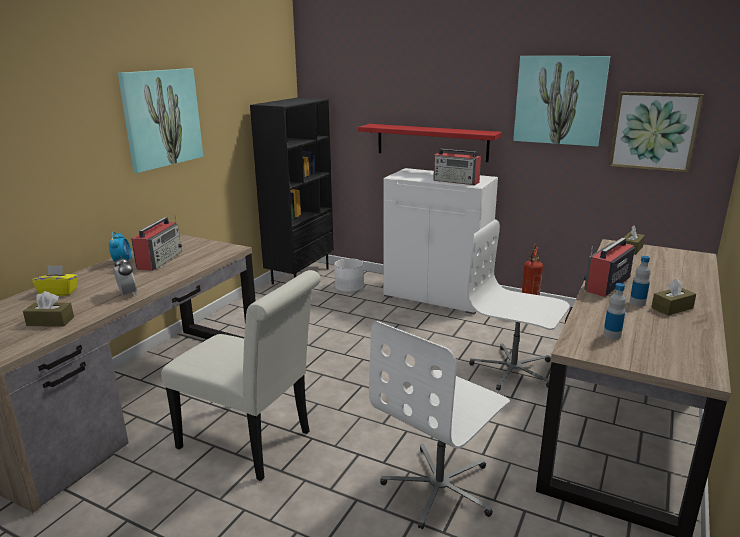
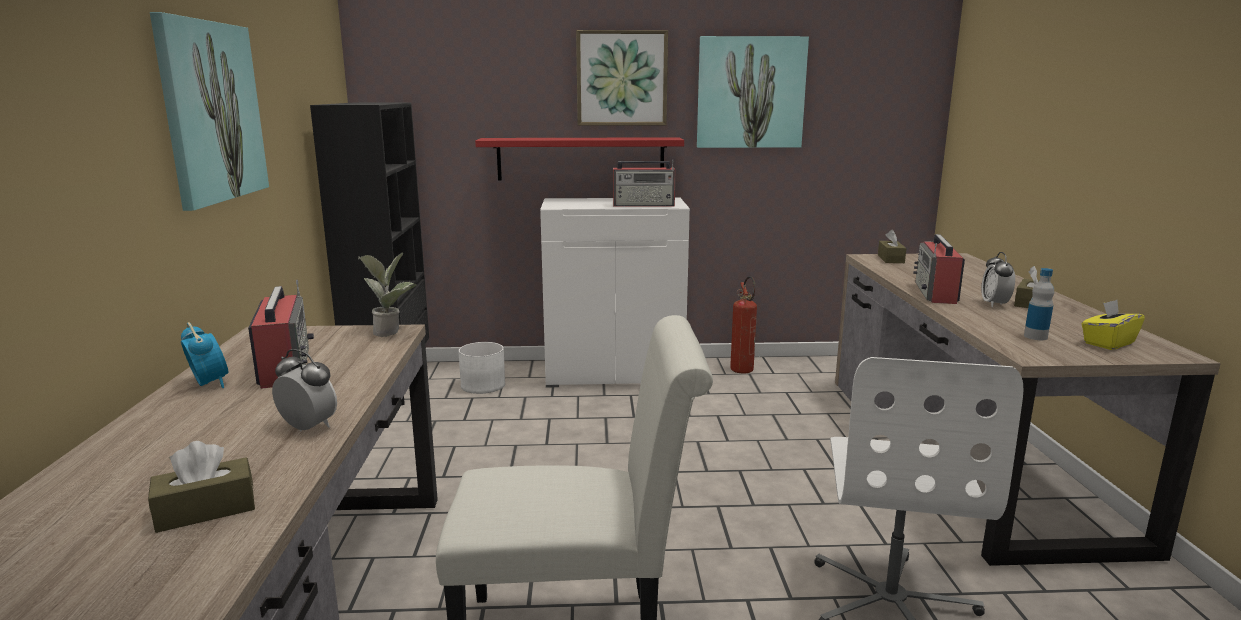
camera: 30 degrees left, 5 degrees down
(58, 292) = (138, 457): yellow tissue box -> yellow tissue box (1108, 343)
(230, 248) = (392, 331): none -> potted plant
(513, 370) = (802, 437): white office chair -> none
(637, 303) = (994, 304): bottle -> alarm clock
(653, 131) = (859, 125): picture -> picture (621, 78)

